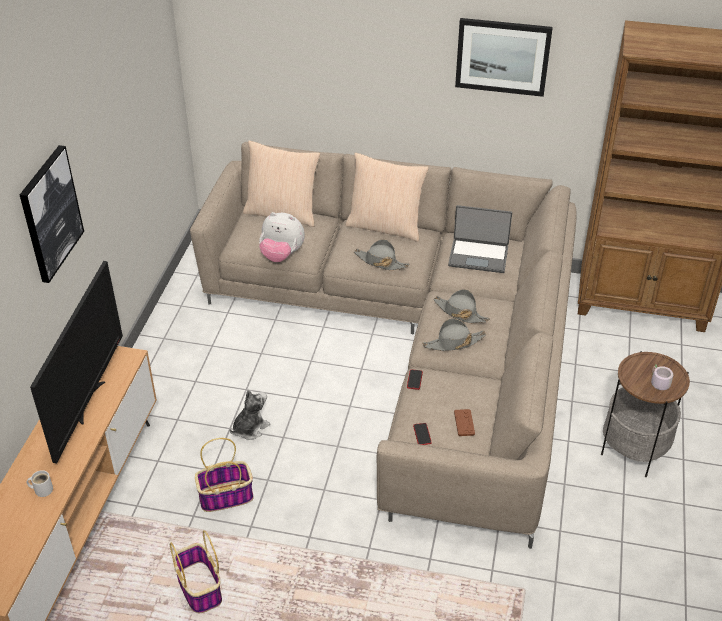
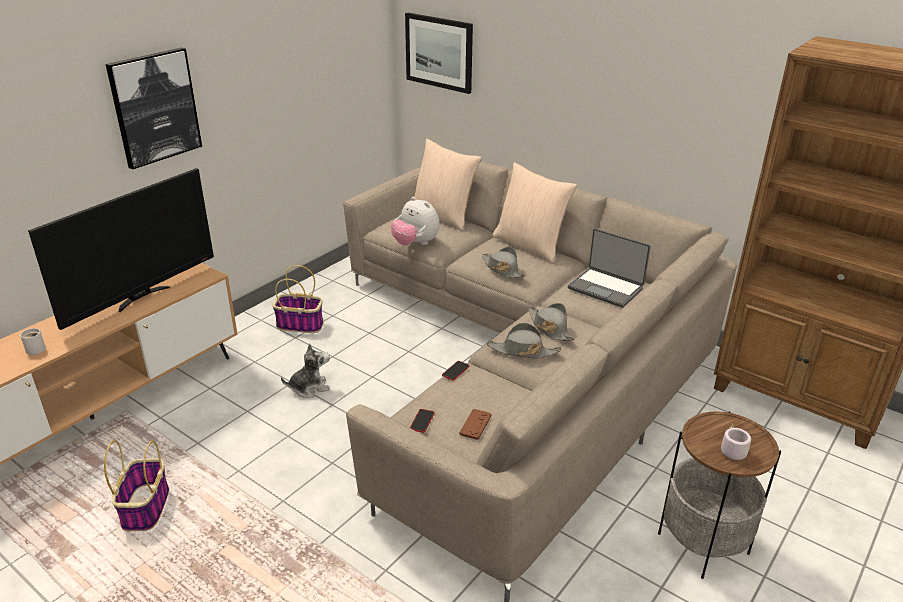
camera: 25 degrees right, 10 degrees down
(226, 496) = (240, 437): basket -> basket (301, 325)
(502, 56) = (676, 76): picture -> picture (439, 52)

